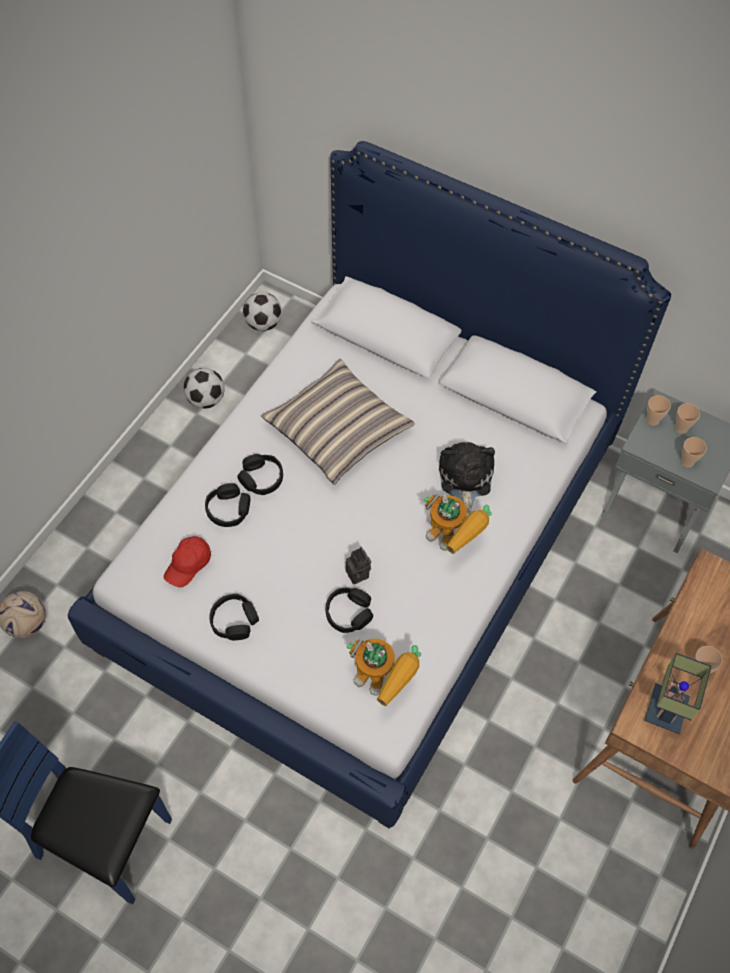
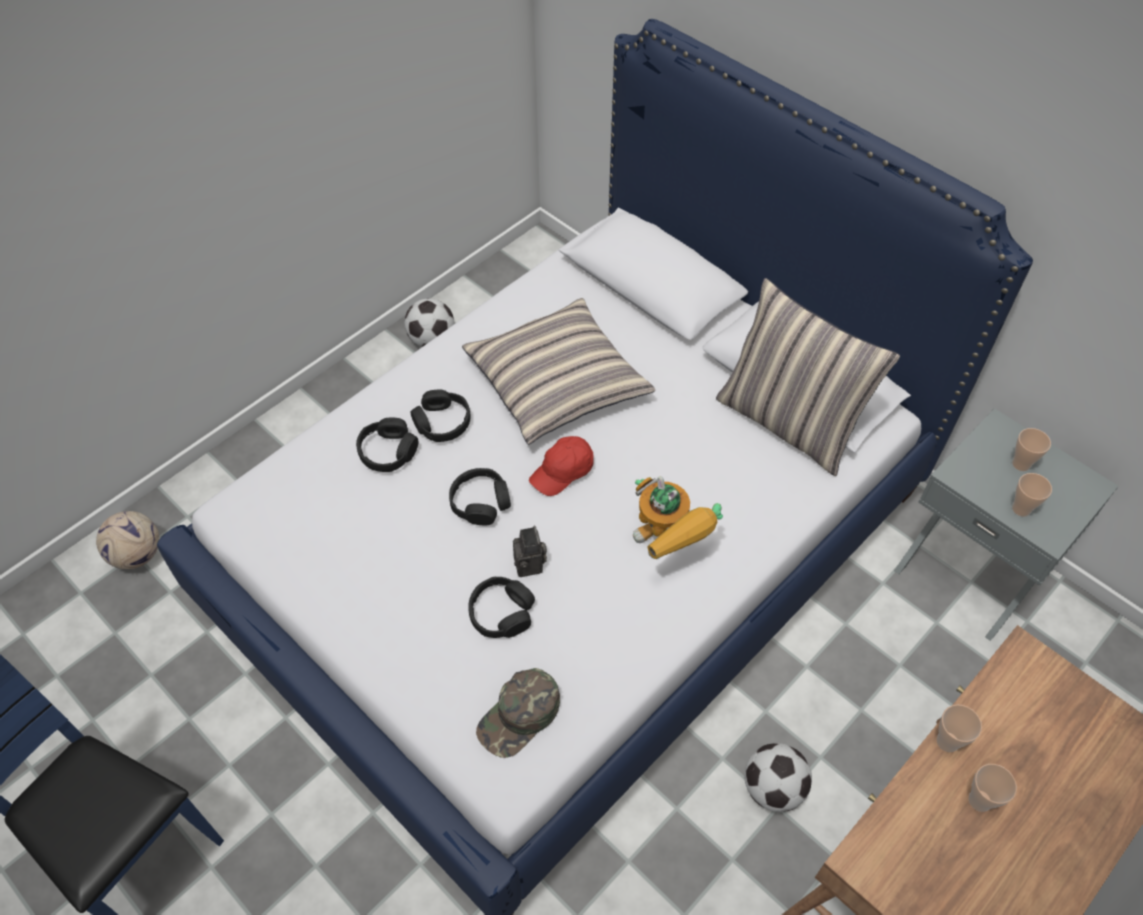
camera: 15 degrees right, 5 degrees down
(189, 564) = (315, 508): red cap -> red cap (563, 472)
(234, 621) = (349, 591): black headphones -> black headphones (480, 502)
(263, 323) = (525, 268): football -> football (772, 788)
(383, 683) = (520, 717): toy robot -> green cap
(465, 479) = (705, 473): plush toy -> none
(514, 428) = (789, 422): none -> pillow
(652, 420) = (982, 446): cup -> cup (947, 741)
(667, 712) = (916, 852): table lamp -> none

